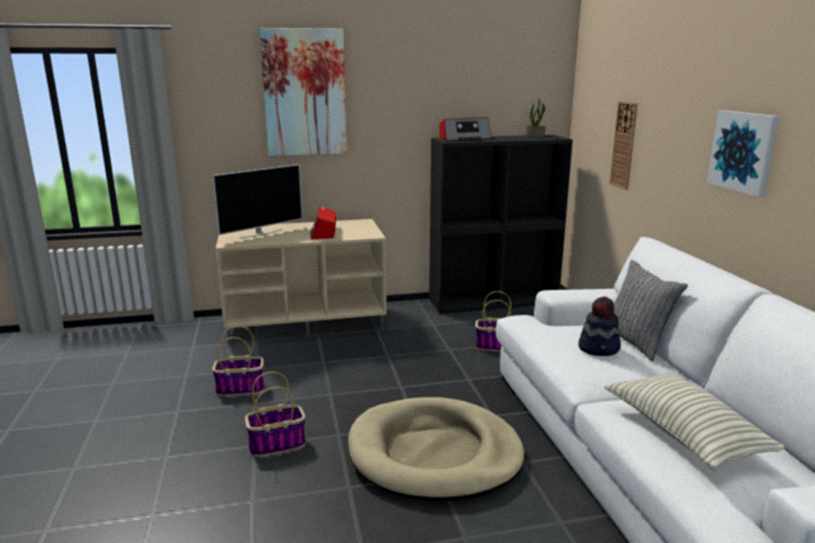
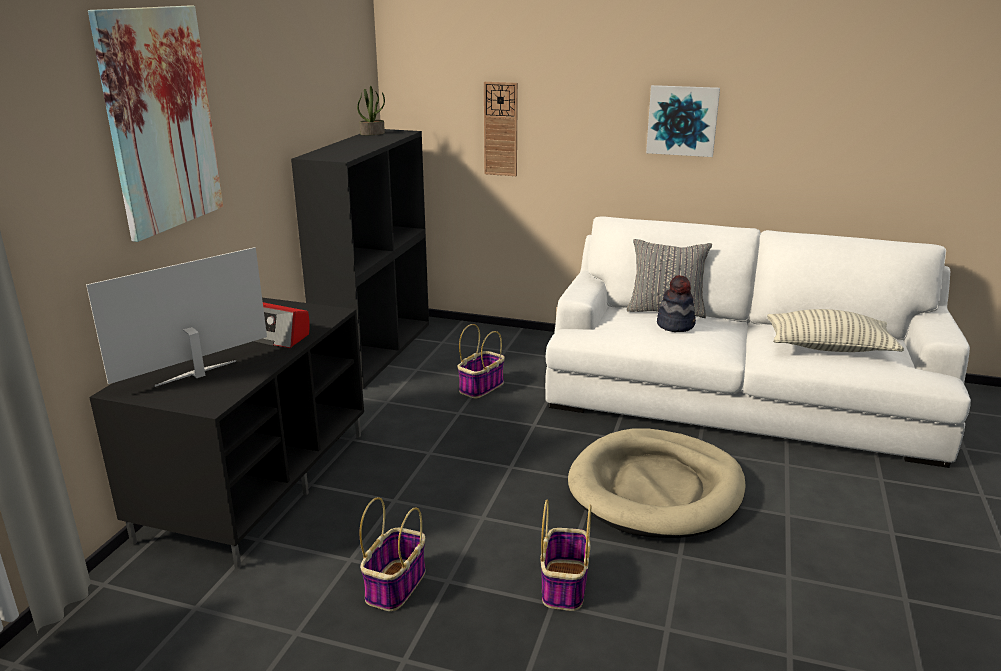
camera: 60 degrees left, 5 degrees up
(261, 234) = (197, 374): television -> television turned 120 degrees counterclockwise
(306, 322) = (257, 482): beige tv stand -> black tv stand
(464, 138) = (332, 152): radio -> none

